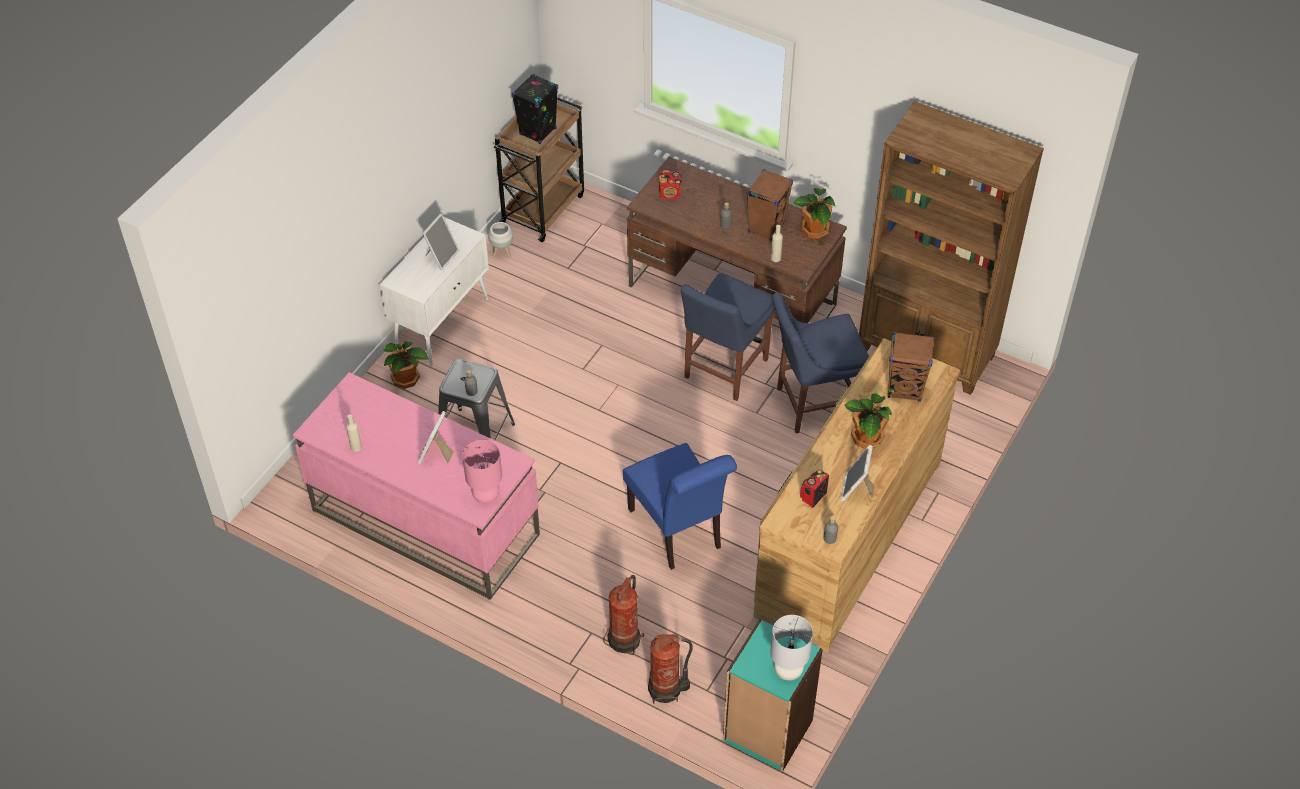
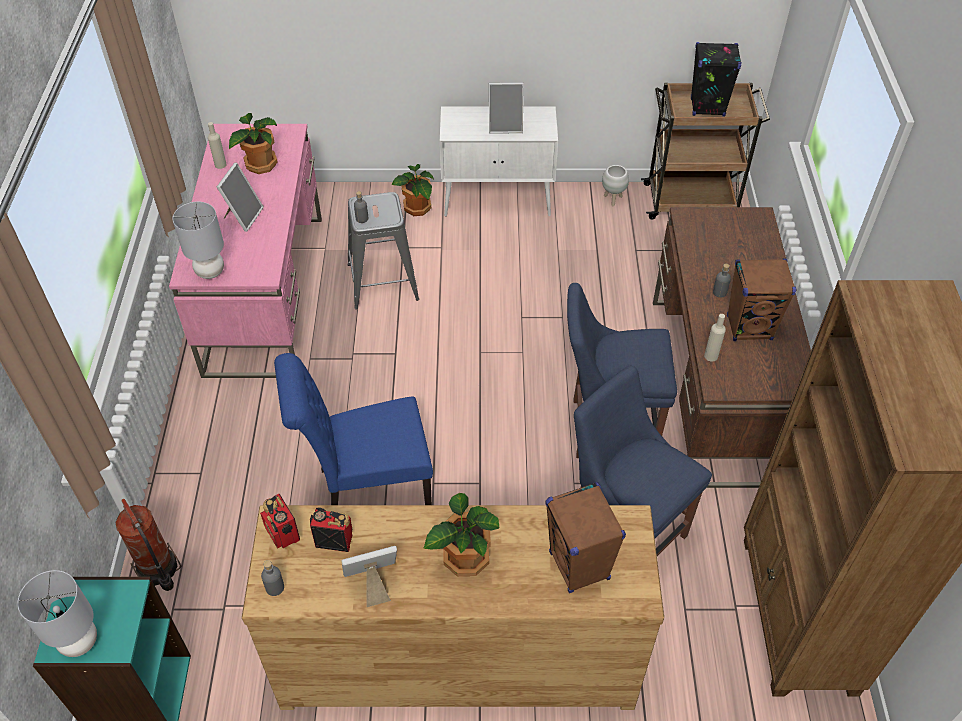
camera: 60 degrees right, 0 degrees up
(436, 454) = (243, 216): picture frame -> picture frame turned 120 degrees clockwise
(485, 496) = (210, 271): pink table lamp -> grey table lamp
(625, 638) = (207, 504): fire extinguisher -> none
(670, 194) = (719, 231): radio -> radio (283, 534)
(678, 532) = (367, 487): blue chair -> blue chair turned 45 degrees clockwise
(814, 231) = (786, 373): potted plant -> potted plant (260, 164)

